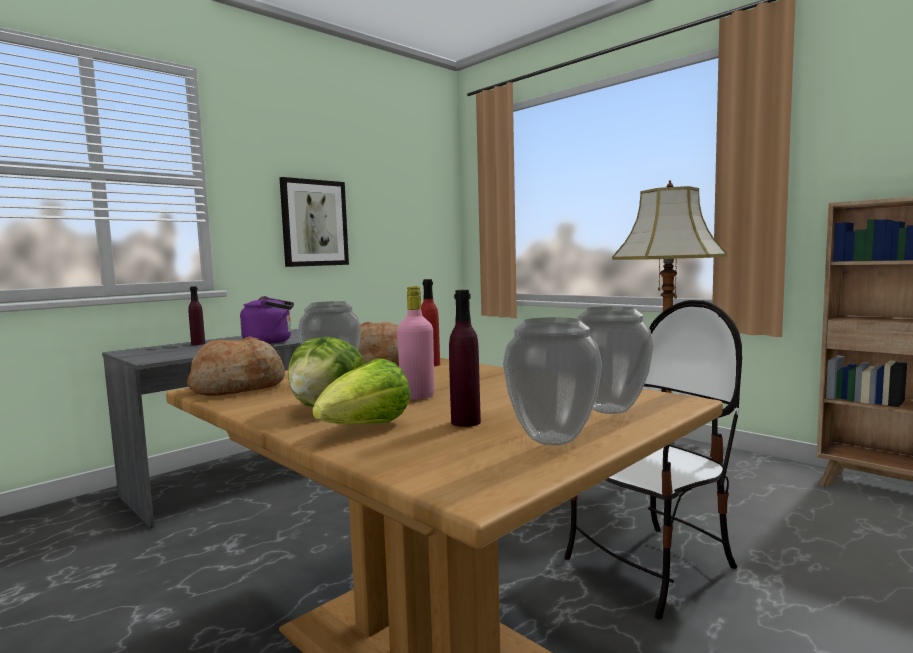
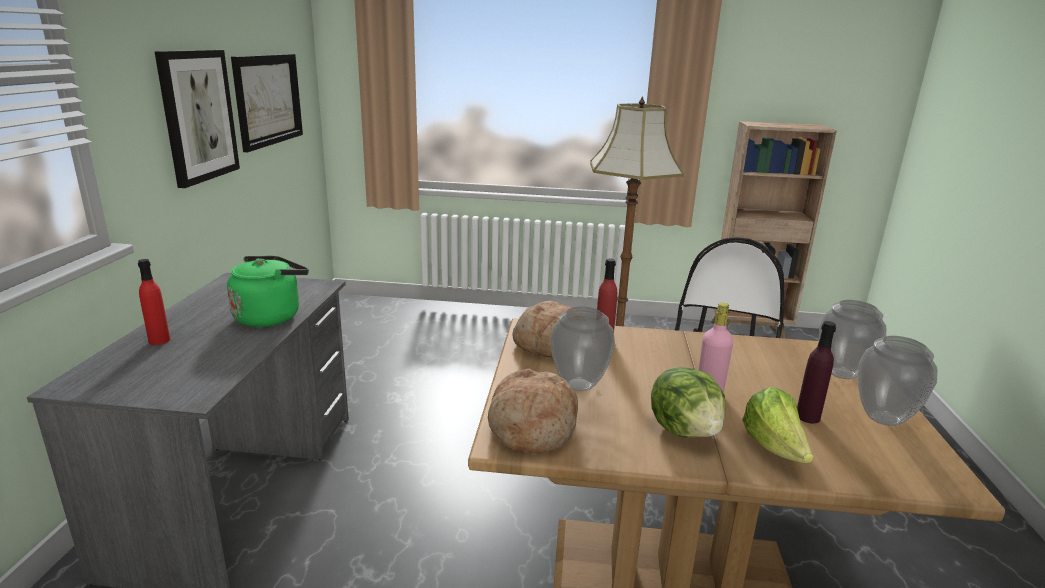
camera: 40 degrees left, 15 degrees up
(198, 344) = (159, 340): purple bottle -> red bottle
(271, 342) = (270, 316): purple kettle -> green kettle
(394, 223) = (268, 99): none -> picture

